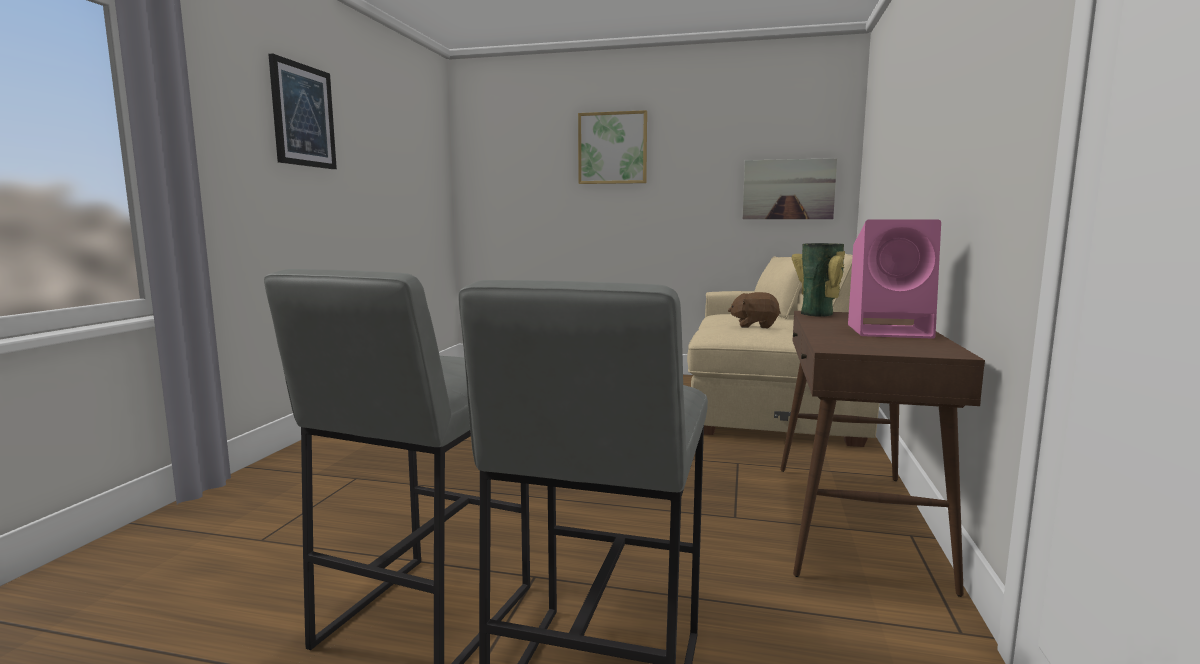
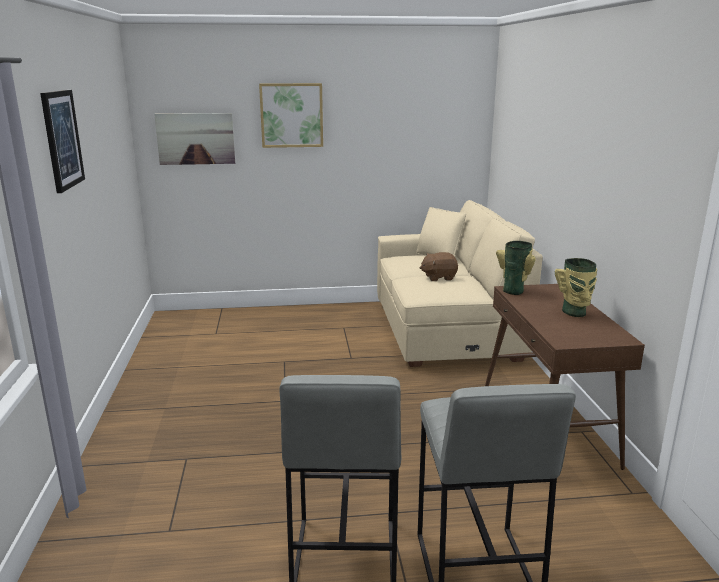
camera: 20 degrees left, 10 degrees up
(788, 189) = (439, 151): picture -> picture (195, 138)
(891, 331) = (575, 313): pink speaker -> vase

